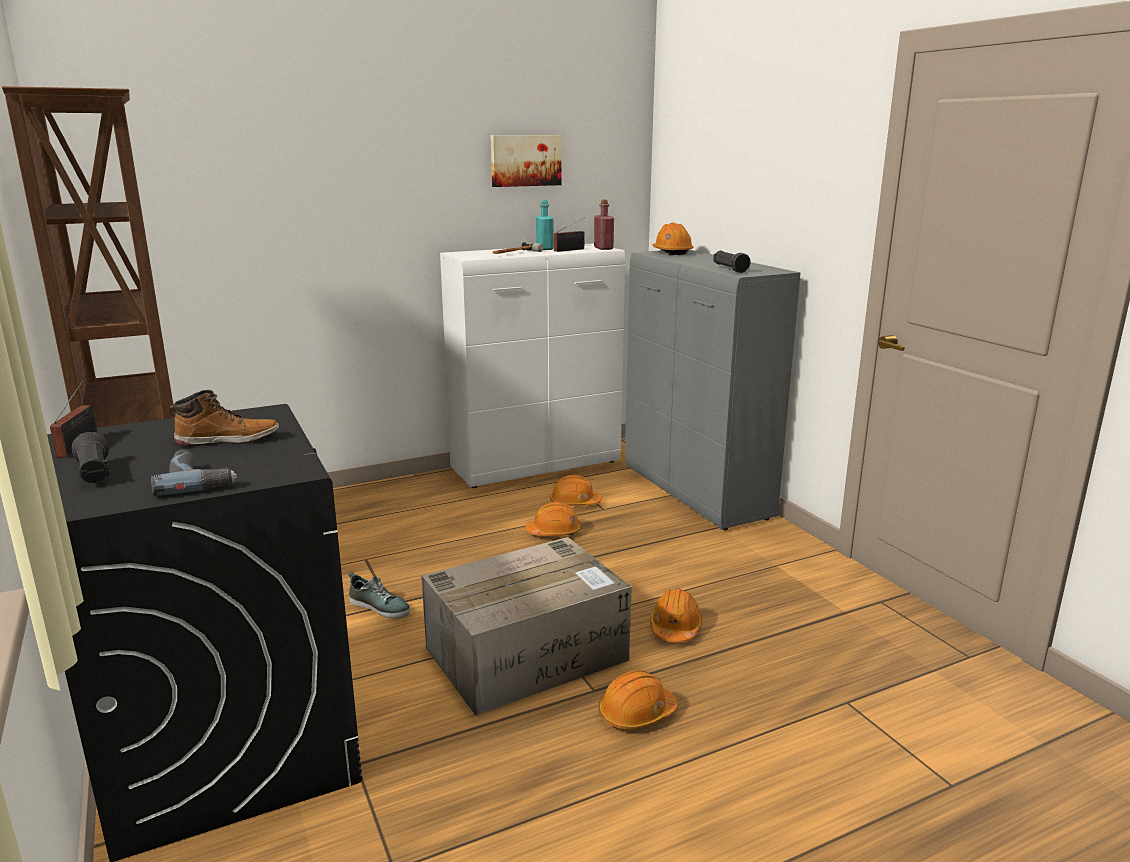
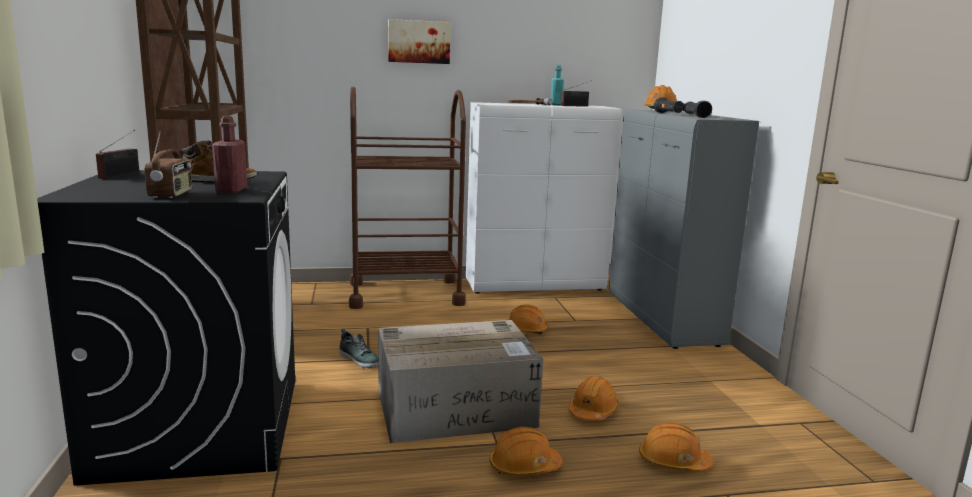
camera: 15 degrees right, 5 degrees down
(94, 474) = (110, 186): black flashlight -> black flashlight (668, 113)
(198, 479) = (171, 194): power drill -> radio
(387, 501) = (405, 293): none -> brown cart
(525, 160) = (547, 34): picture -> picture (418, 42)
(575, 503) = (553, 313): orange hard hat -> orange hard hat (673, 462)
(603, 248) = (605, 107): red bottle -> red bottle (231, 190)

